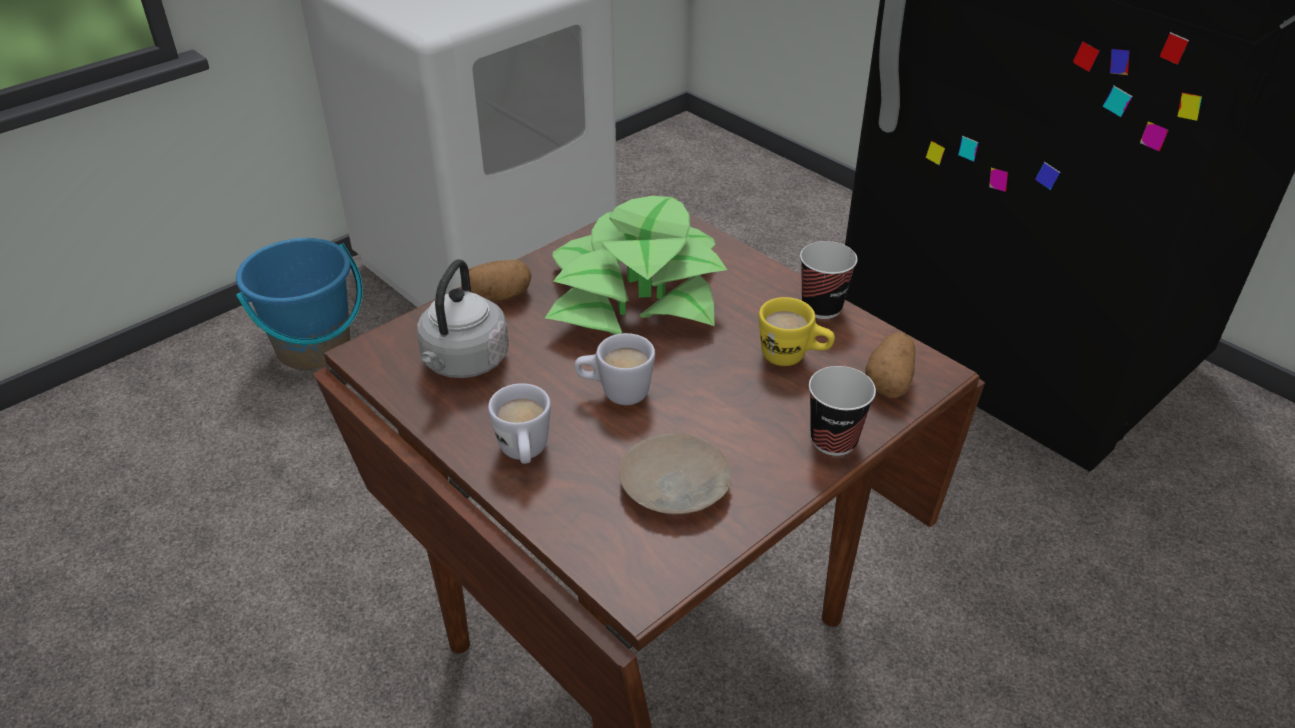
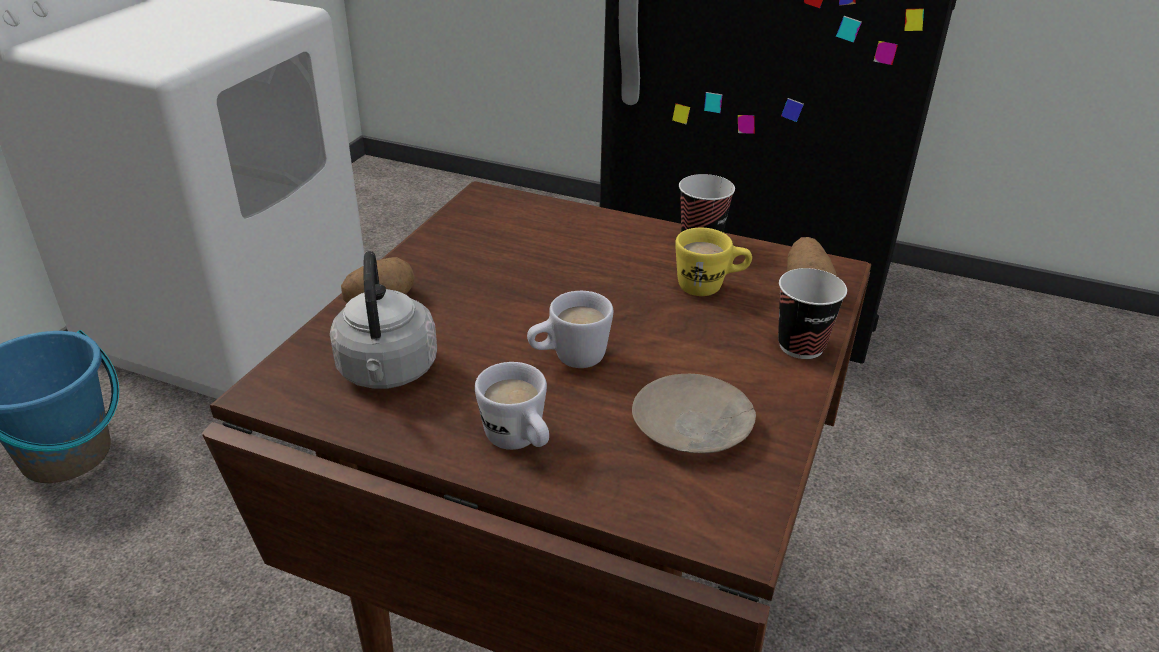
camera: 25 degrees left, 5 degrees down
(636, 293) = (521, 267): potted plant -> none

